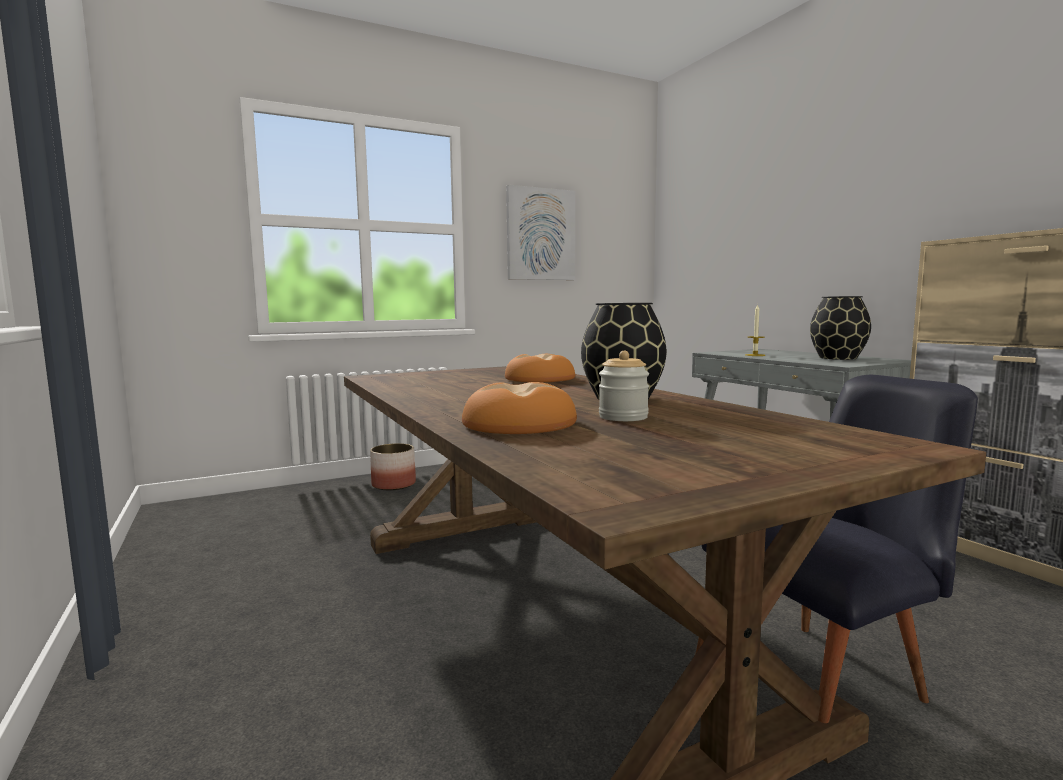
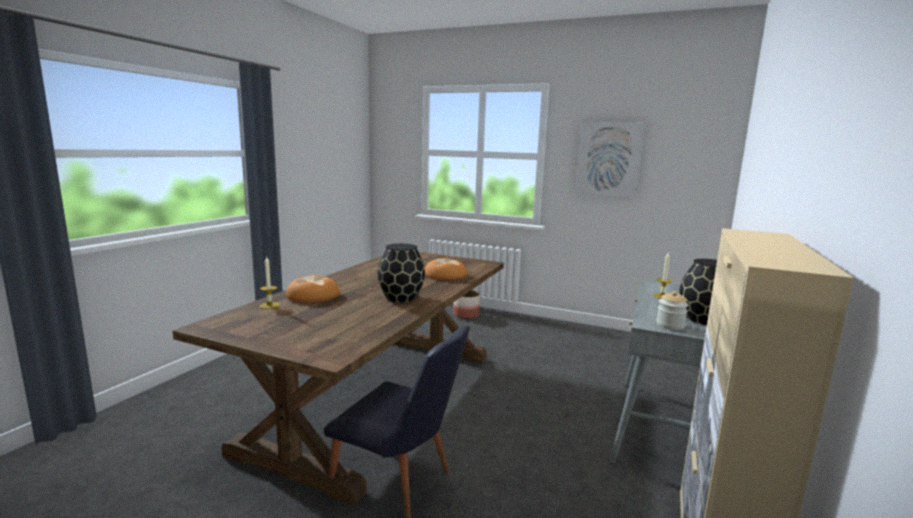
camera: 50 degrees right, 5 degrees up
(534, 448) = (269, 305): none -> candle
(623, 417) = (347, 306): jar -> jar (670, 325)

